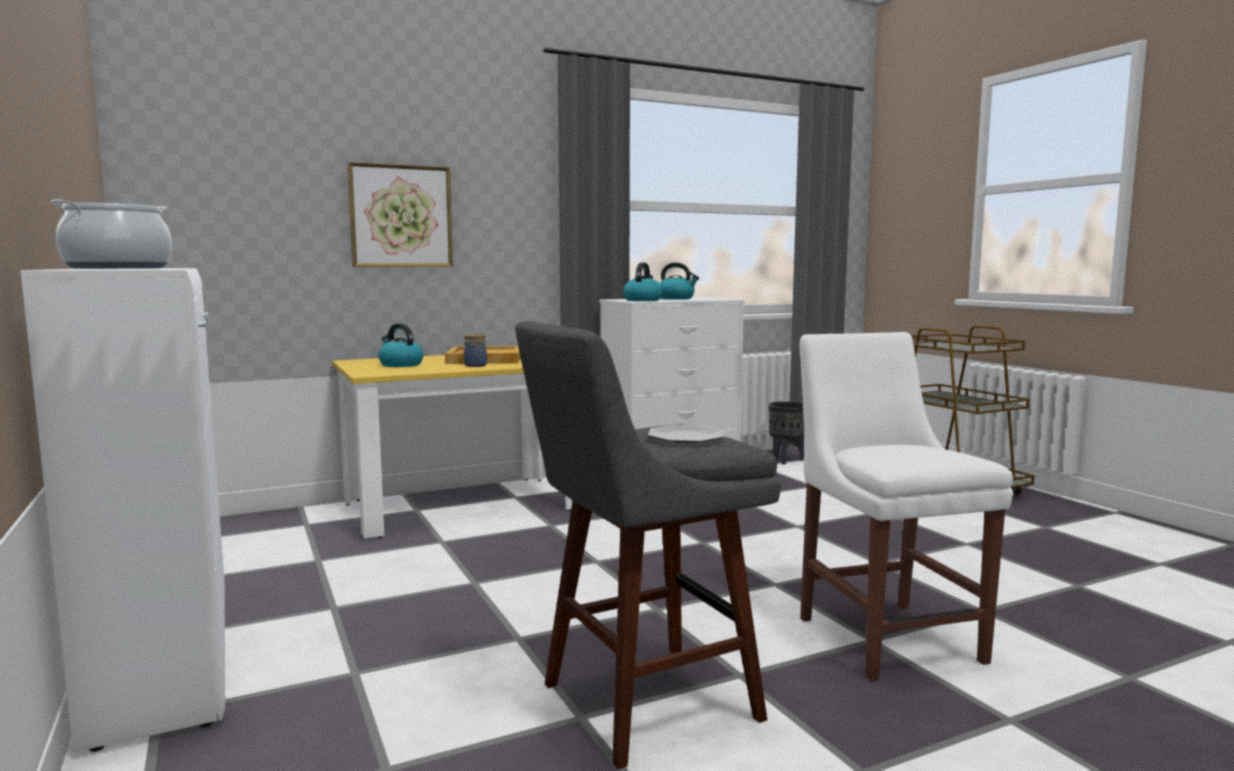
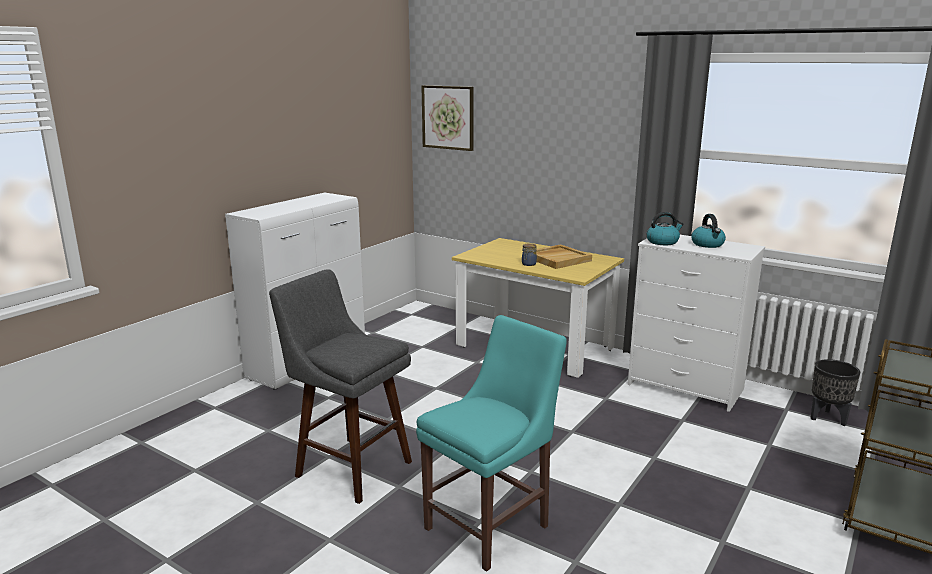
camera: 60 degrees right, 10 degrees up
(117, 268) = (280, 207): cooking pot -> none
(400, 365) = (505, 251): kettle -> none
(401, 216) = (540, 154): picture -> picture (448, 117)
(686, 437) = (352, 349): plate -> none
(884, 635) = (491, 525): white chair -> turquoise chair

